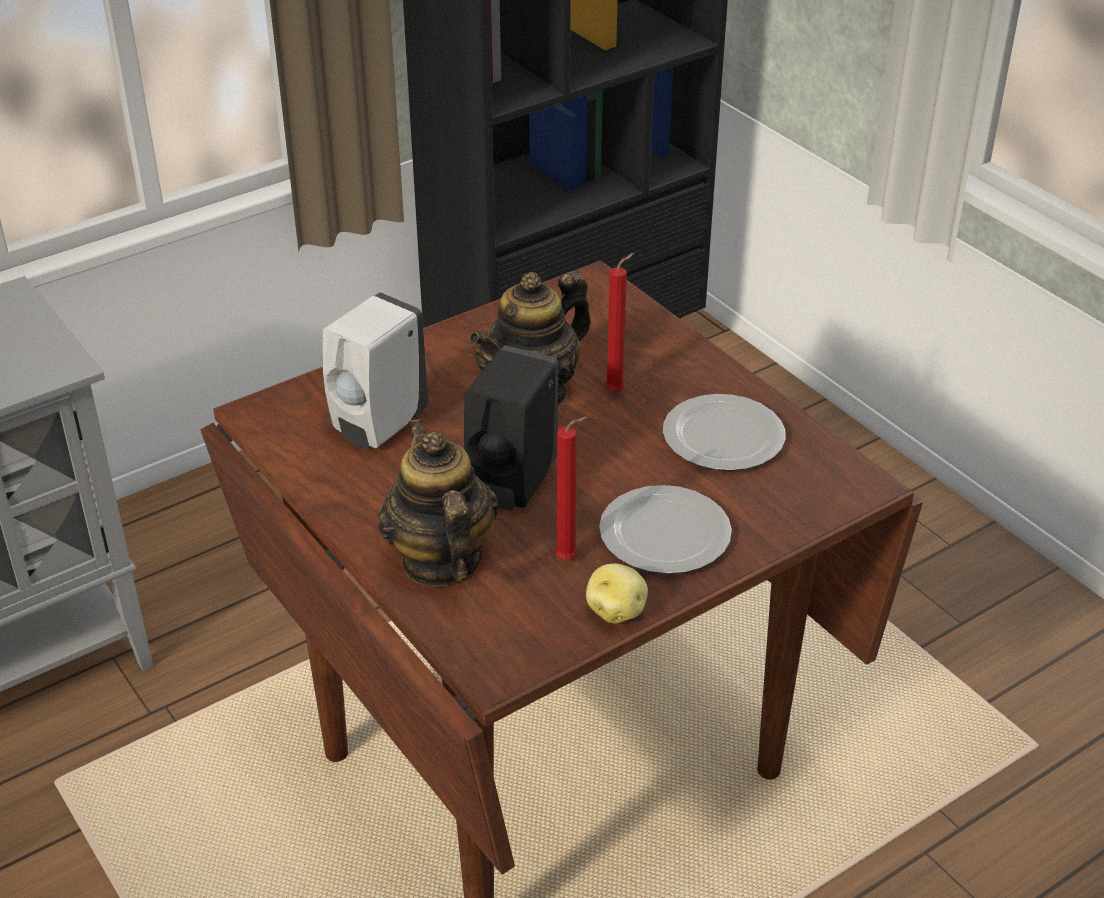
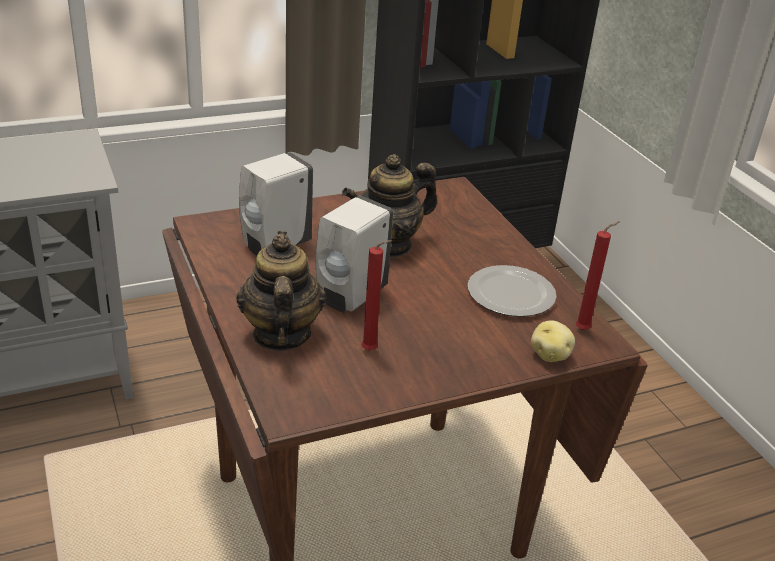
camera: 10 degrees right, 5 degrees down
(511, 485) = (350, 297): black soap dispenser -> white soap dispenser
(616, 611) = (392, 391): potato -> potato (550, 355)
(617, 391) = (446, 253): red candle -> red candle (584, 330)
(663, 535) = (444, 348): plate -> none

